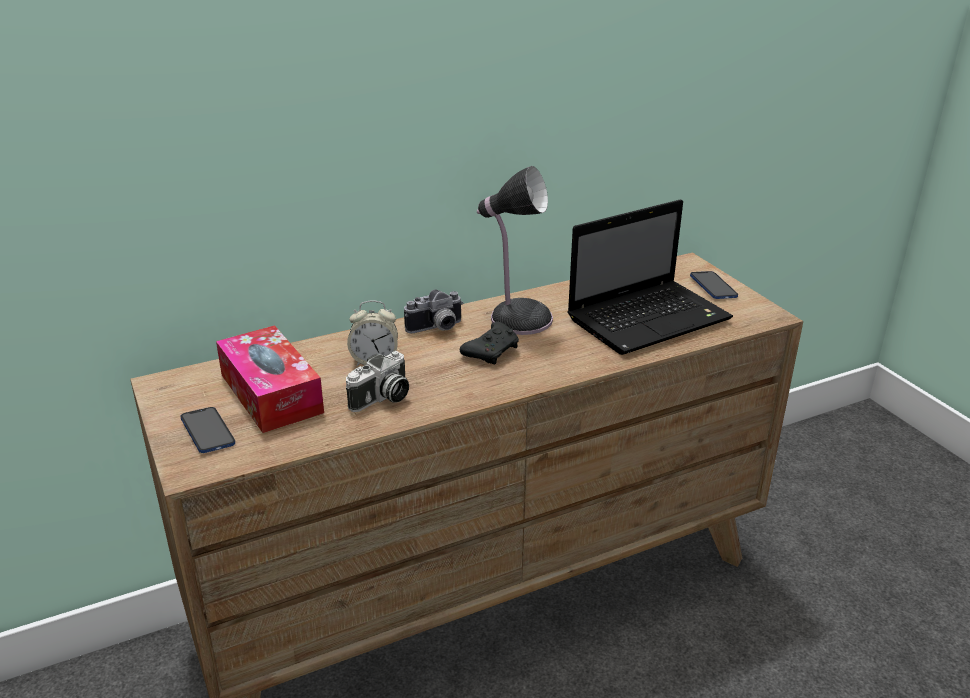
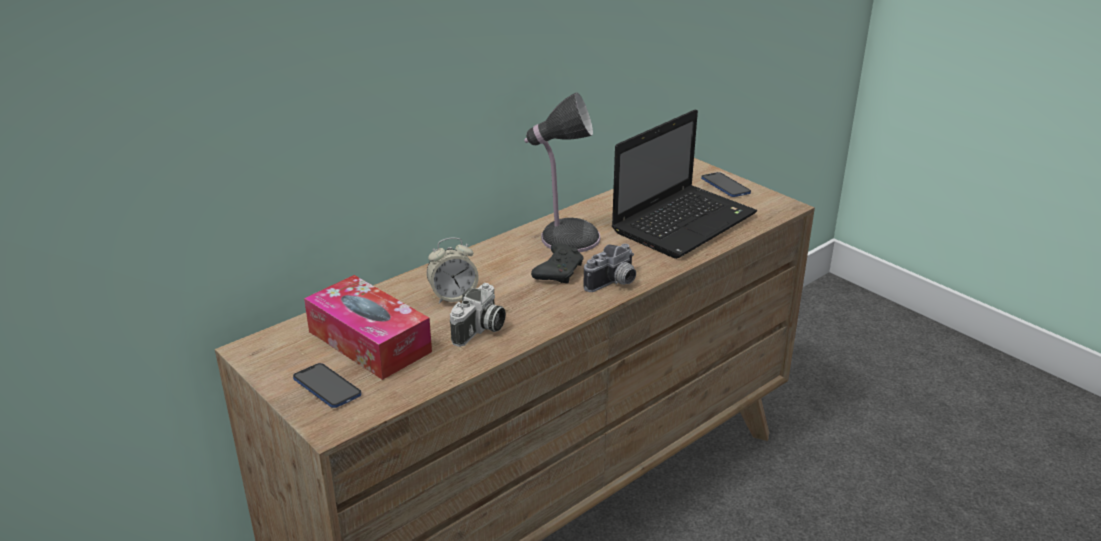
camera: 15 degrees left, 0 degrees up
(437, 329) = (496, 258): camera -> camera (614, 284)

